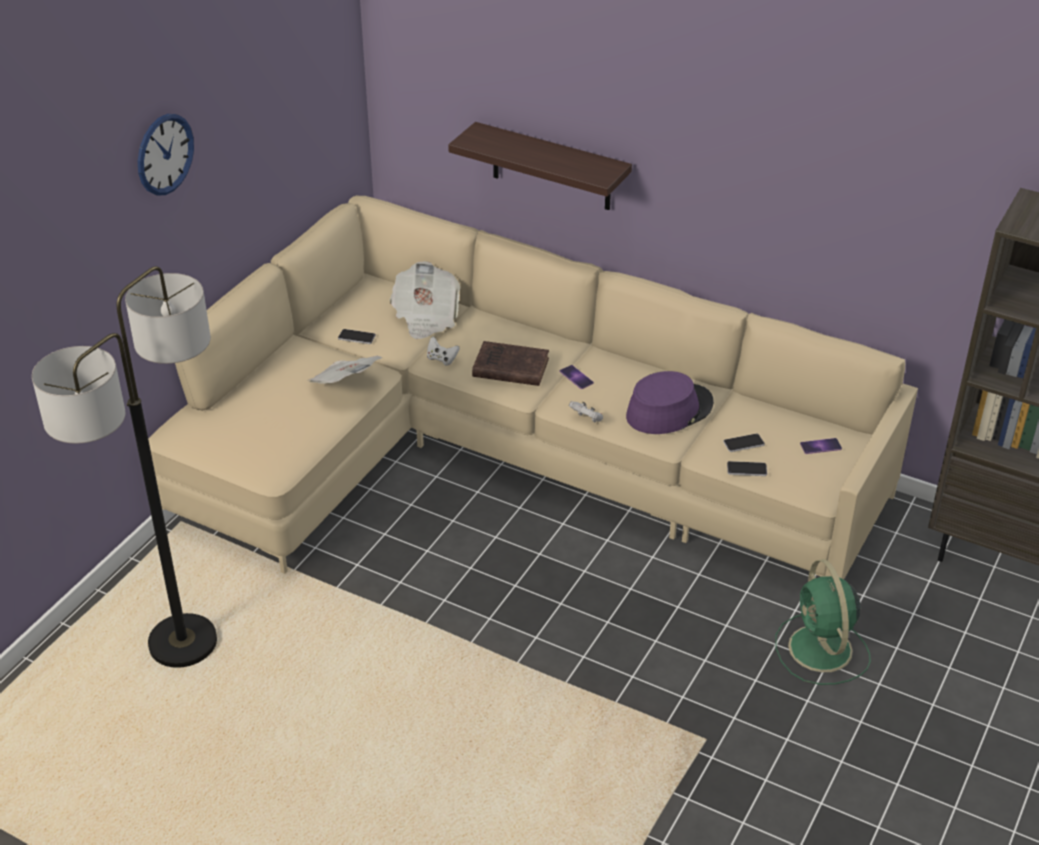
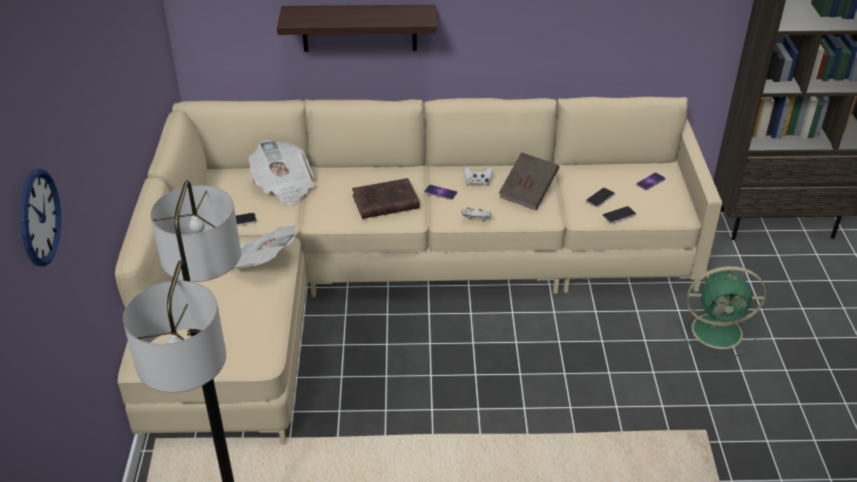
camera: 30 degrees left, 0 degrees up
(165, 154) = (82, 84): wall clock -> wall clock (39, 217)
(442, 359) = (325, 214): white game controller -> white game controller (477, 182)
(669, 410) = (528, 192): purple hat -> brown book
(821, 651) = (719, 331): green fan -> green fan turned 45 degrees counterclockwise

